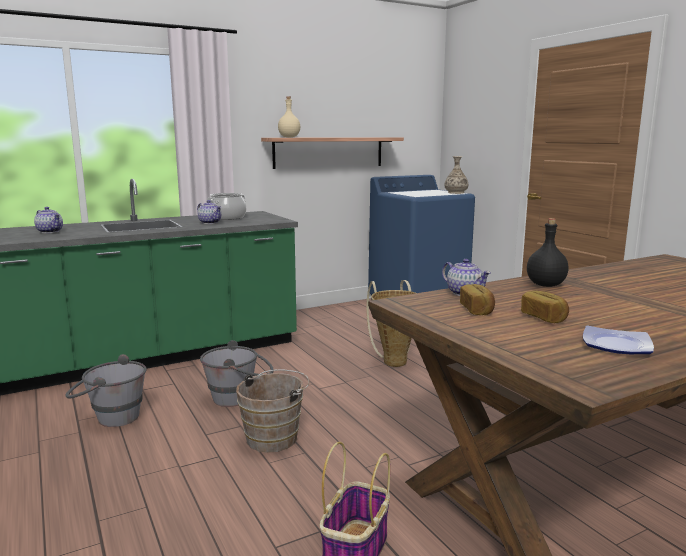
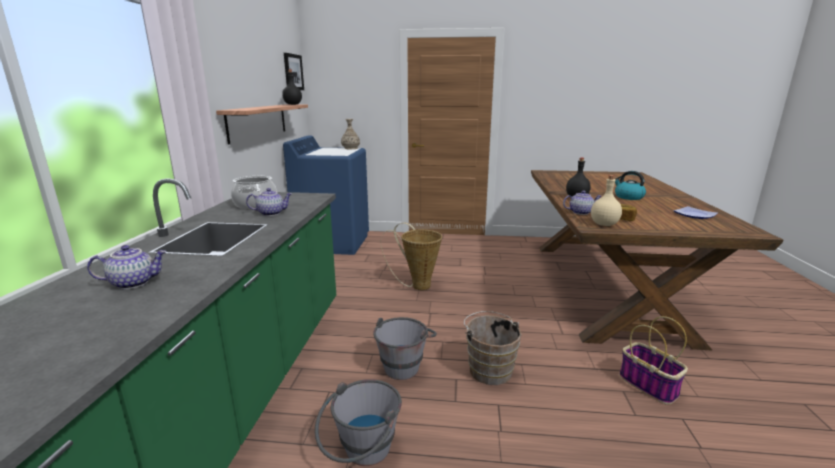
camera: 55 degrees left, 5 degrees up
(289, 137) = (246, 109): beige bottle -> beige bottle (603, 224)
(384, 137) = (292, 104): none -> black bottle
(414, 103) = (293, 72): none -> picture
(544, 317) = (642, 213): bread -> none
(635, 305) = (628, 197): none -> kettle

